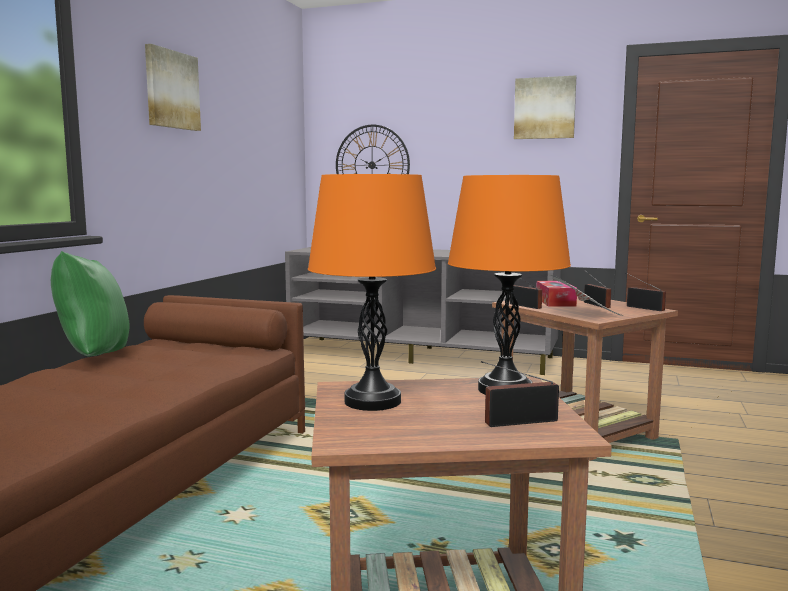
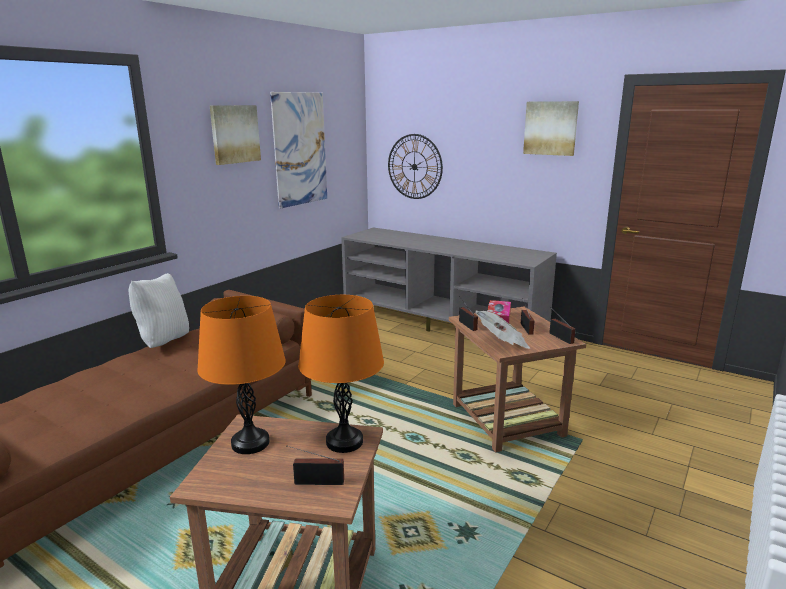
camera: 15 degrees right, 10 degrees up
(93, 356) = (163, 341): green pillow -> white pillow
(240, 129) = (300, 149): none -> picture

